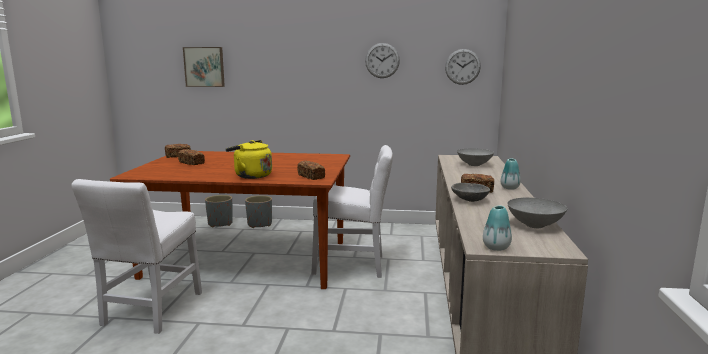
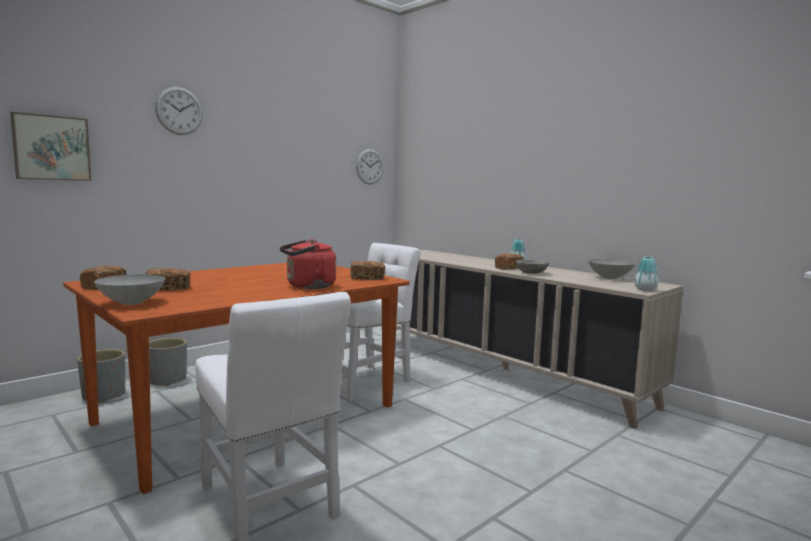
camera: 50 degrees left, 5 degrees down
(251, 176) = (308, 286): yellow kettle -> red kettle
(382, 60) = (300, 155): wall clock -> wall clock (179, 111)
(474, 165) = (438, 256): grey bowl -> grey bowl (132, 303)

